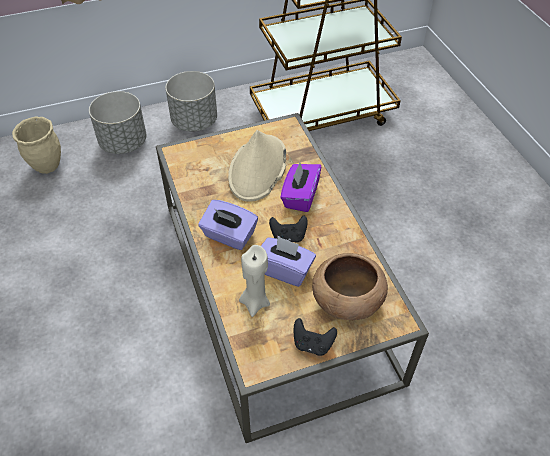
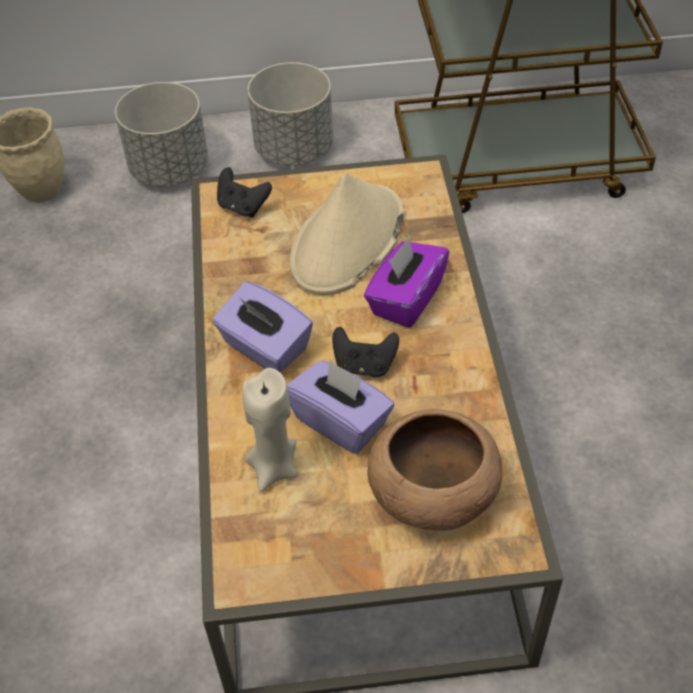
camera: 15 degrees right, 0 degrees up
(312, 344) = (349, 558): black game controller -> black game controller (243, 207)

